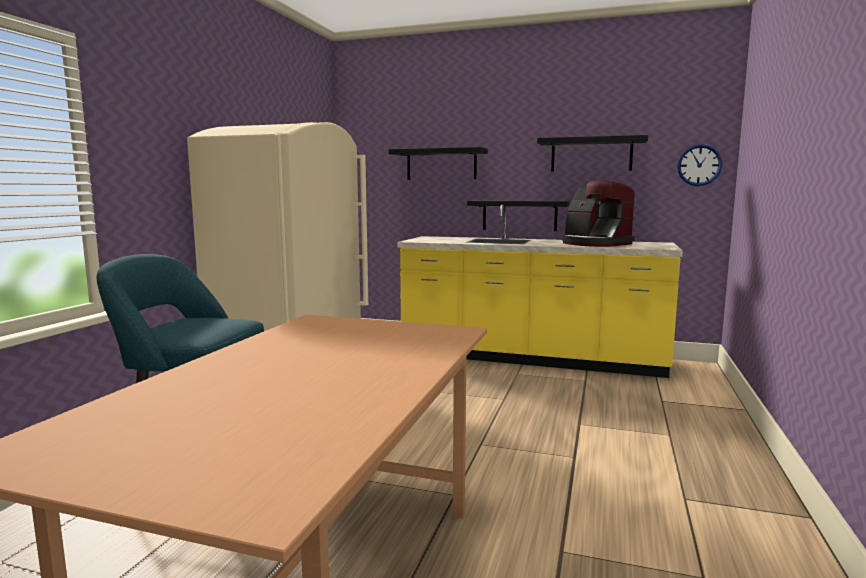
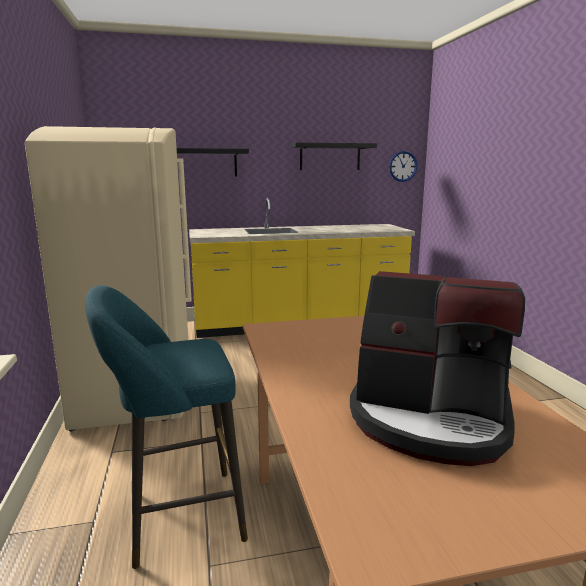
camera: 30 degrees left, 5 degrees up
(519, 215) = (275, 207): black shelf -> none
(594, 243) = (345, 228): coffee machine -> coffee machine (430, 419)

